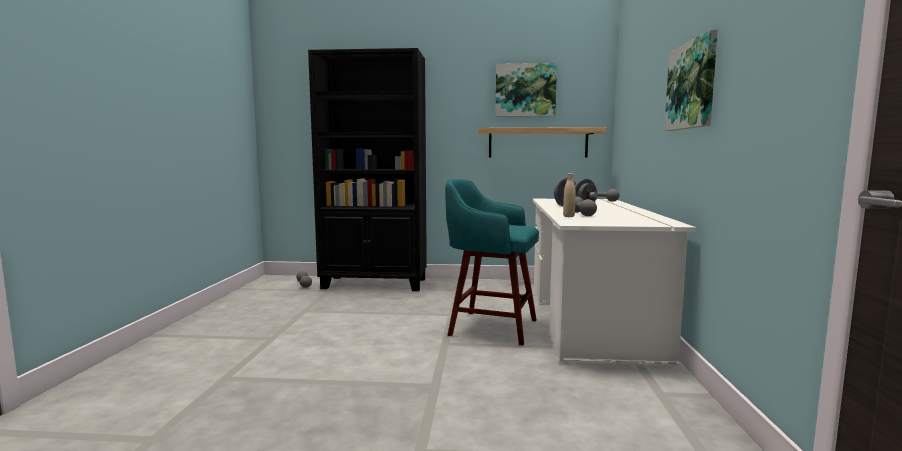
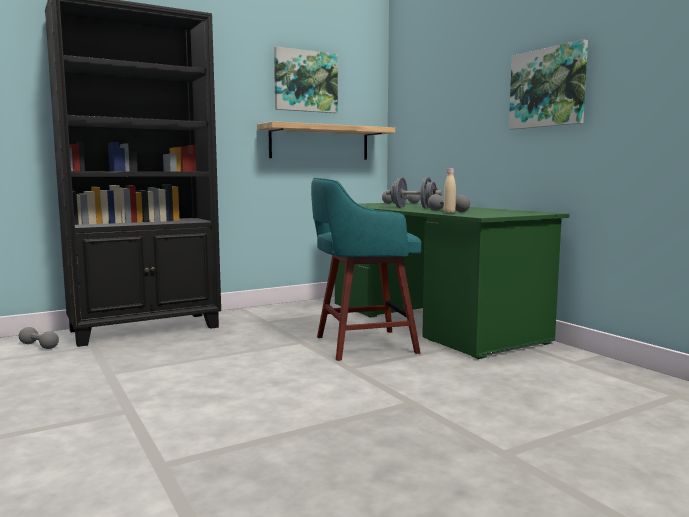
camera: 35 degrees left, 0 degrees up
(590, 319) = (431, 322): white desk -> green desk

